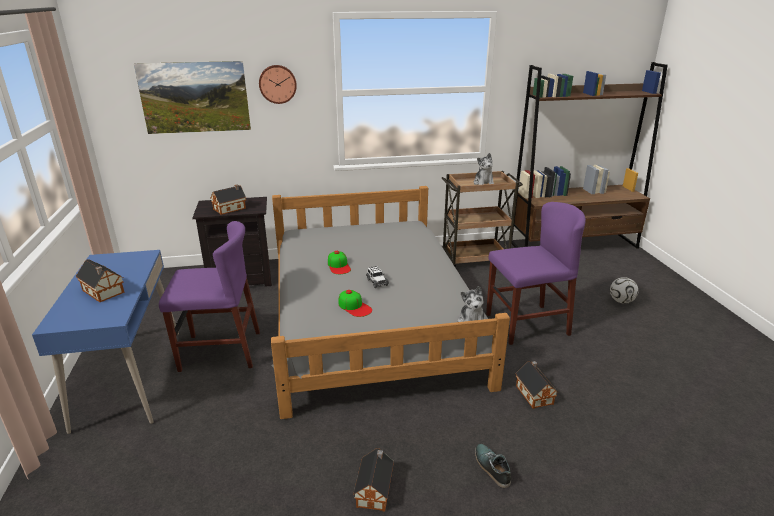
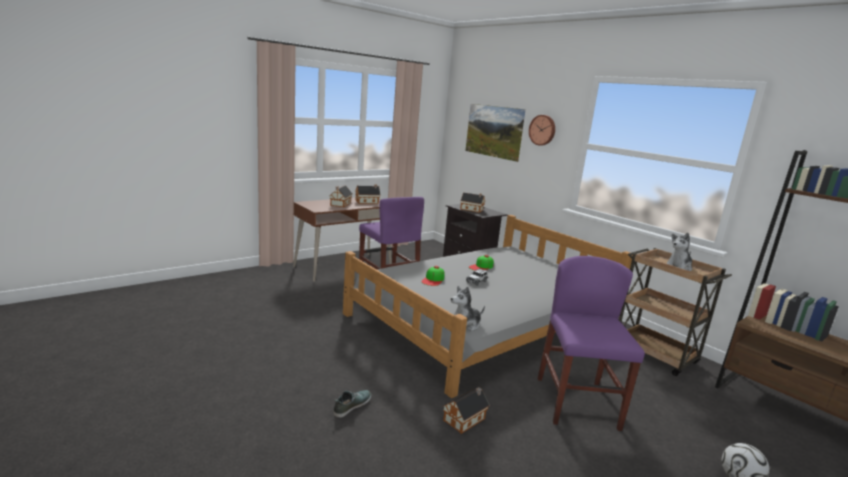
camera: 60 degrees right, 10 degrees down
(129, 377) = (343, 267): blue desk -> brown desk
(375, 489) = (302, 358): toy house -> toy house (368, 202)
(526, 324) = (577, 403): purple chair -> purple chair turned 135 degrees counterclockwise

